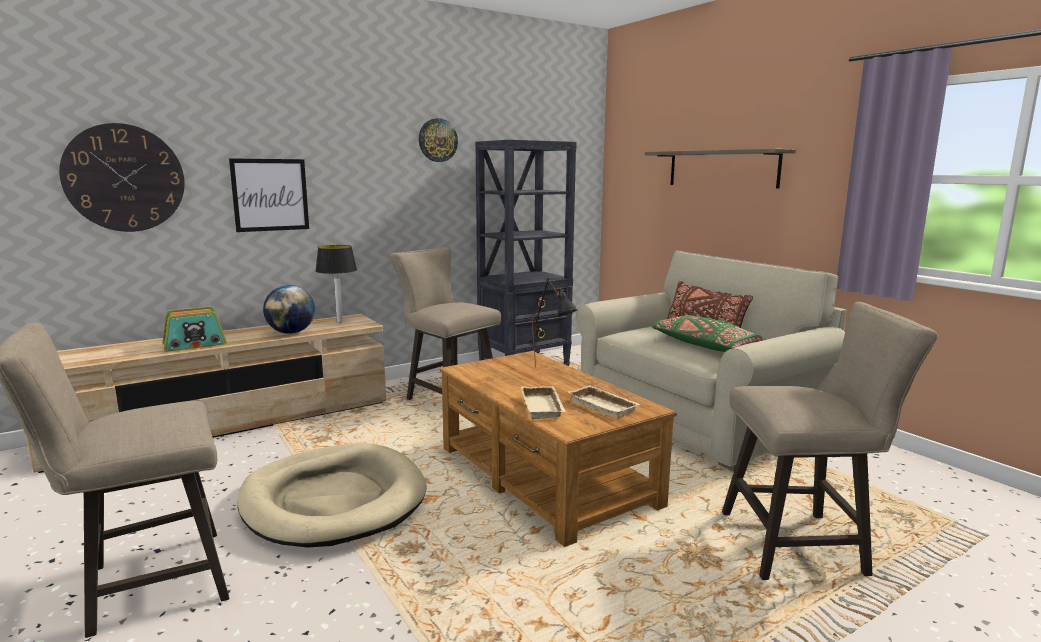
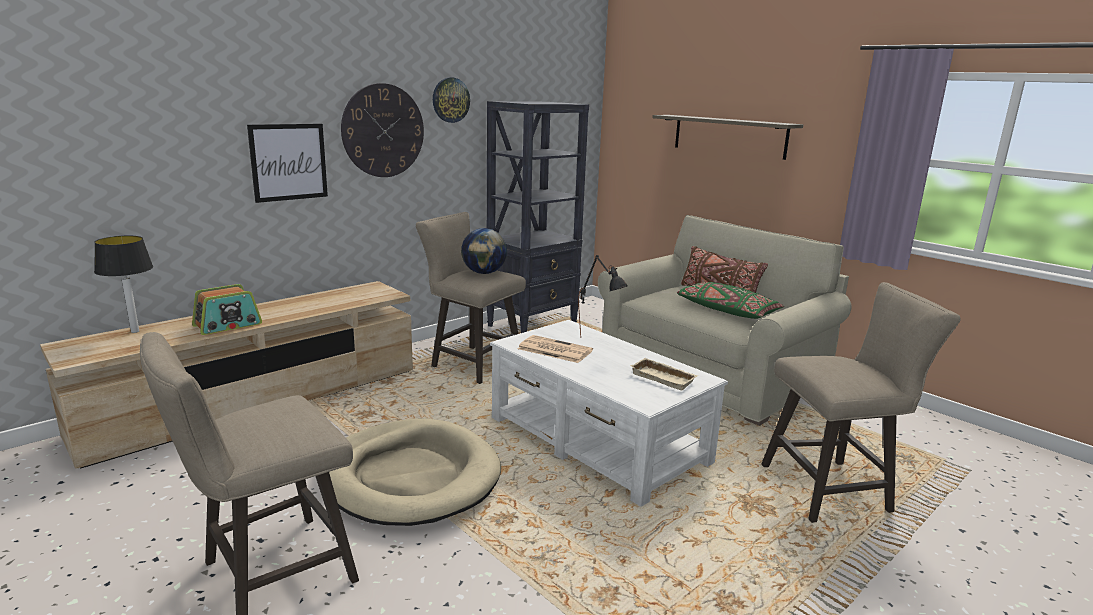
camera: 10 degrees left, 5 degrees up
(124, 178) = (140, 149): wall clock -> wall clock (383, 131)
(291, 332) = (321, 307): globe -> globe (484, 273)
(339, 321) = (362, 292): table lamp -> table lamp (135, 331)
(500, 376) = (553, 350): none -> newspaper
(544, 407) = (611, 381): beige tray -> none
(544, 476) = (597, 440): brown coffee table -> white coffee table

